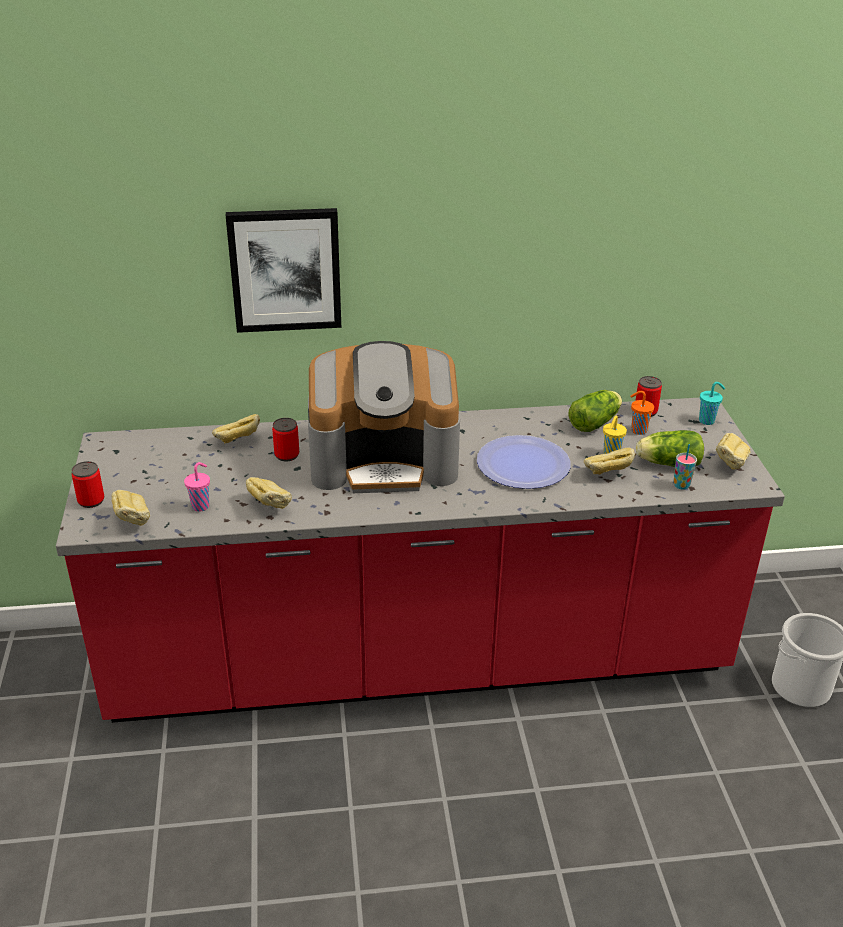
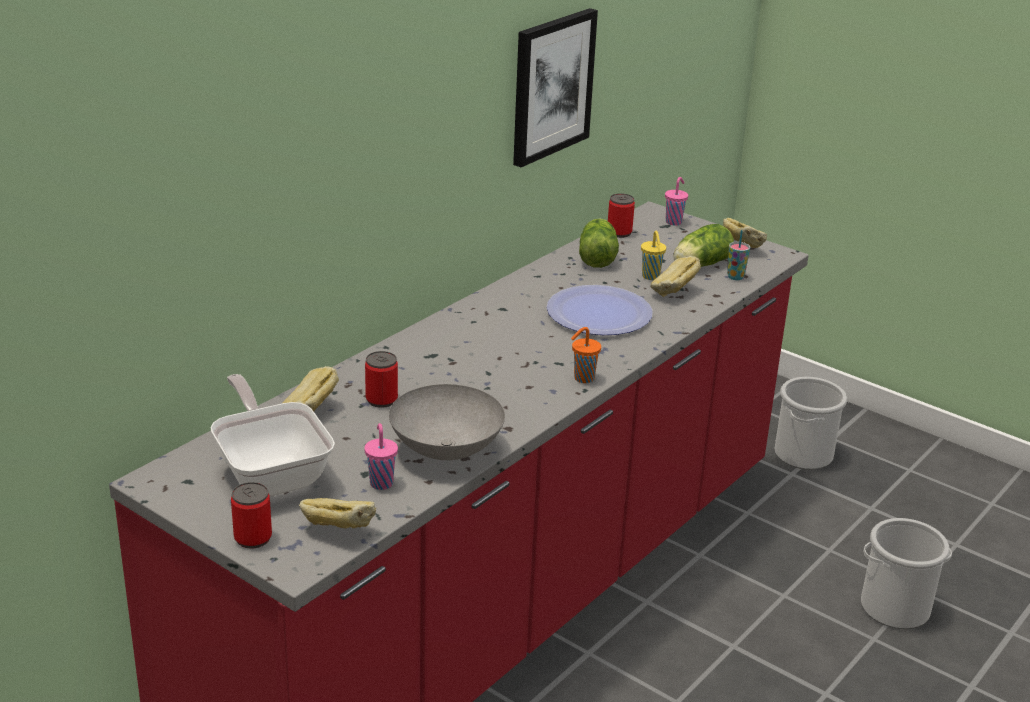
camera: 45 degrees left, 5 degrees down
(160, 468) = (271, 472): none -> frying pan
(269, 506) = (448, 450): bread -> grey bowl
(285, 270) = (314, 171): picture -> picture (551, 86)
(384, 460) = (480, 362): coffee machine -> none
(637, 430) = (638, 250): orange cup -> orange cup (582, 378)
(707, 421) = (674, 222): turquoise cup -> pink cup
(709, 851) = (895, 607): none -> bucket

